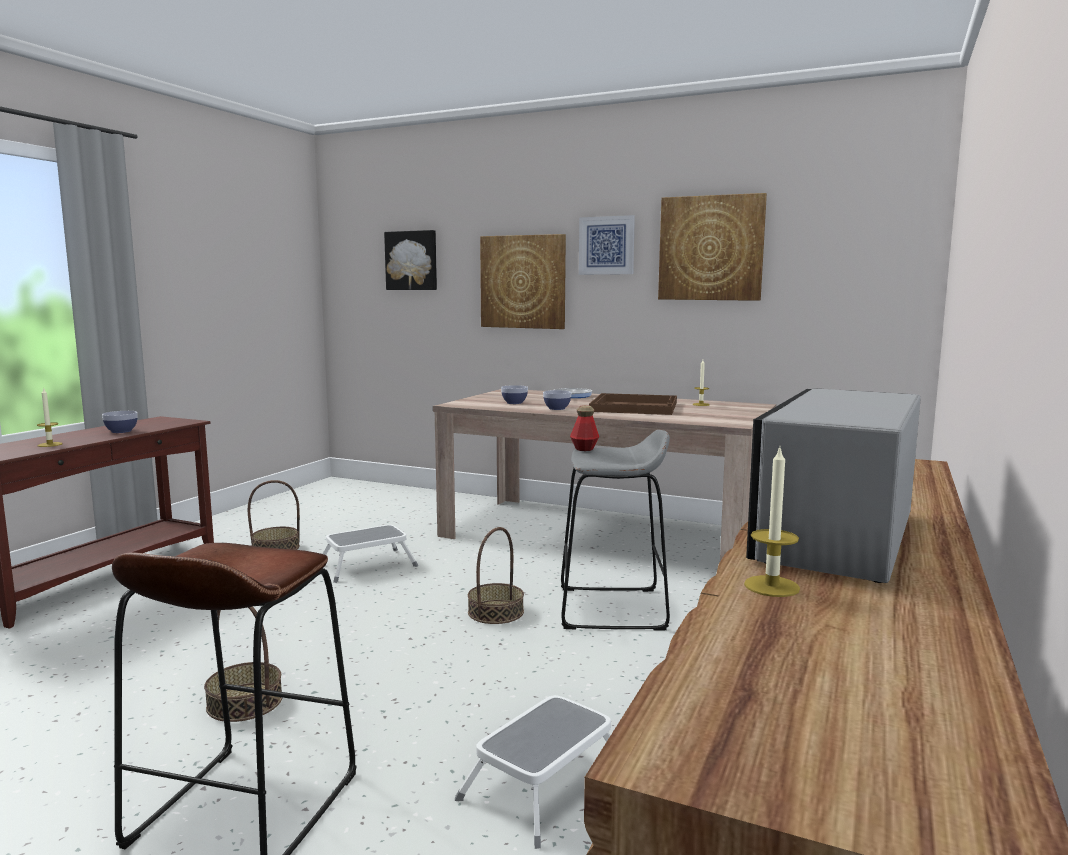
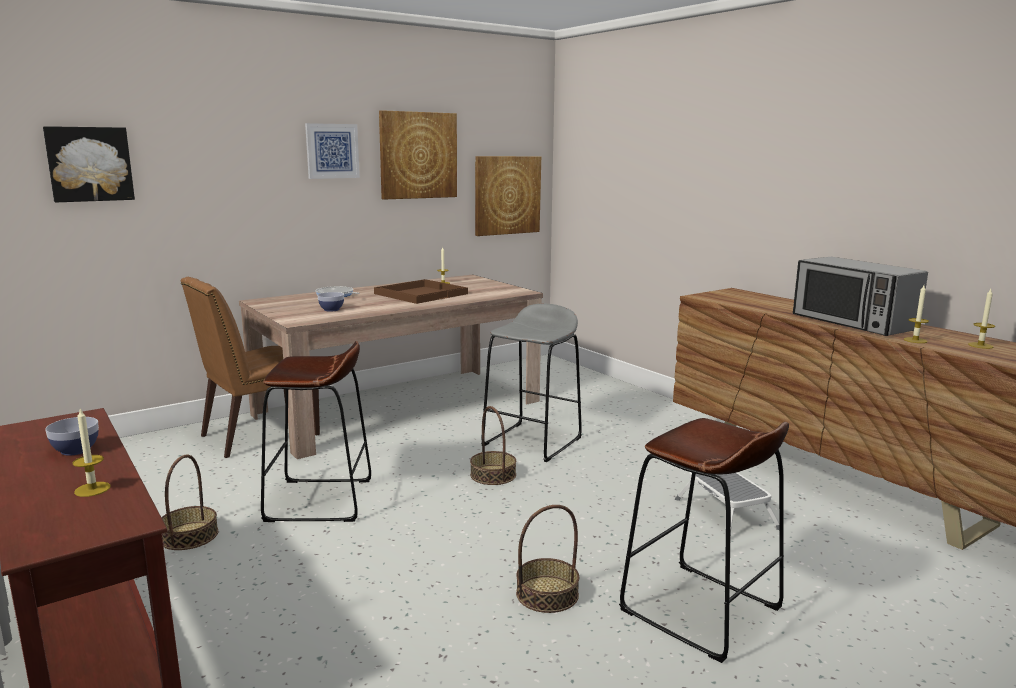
camera: 60 degrees left, 5 degrees up
(367, 565) = (320, 500): grey step ladder -> brown stool
(469, 514) = (261, 435): none -> brown chair
(523, 282) = (247, 187): picture -> picture (507, 195)
(557, 408) = (385, 306): bowl -> none
(584, 449) = (503, 329): bottle -> none
(857, 651) = (980, 345): none -> candle

